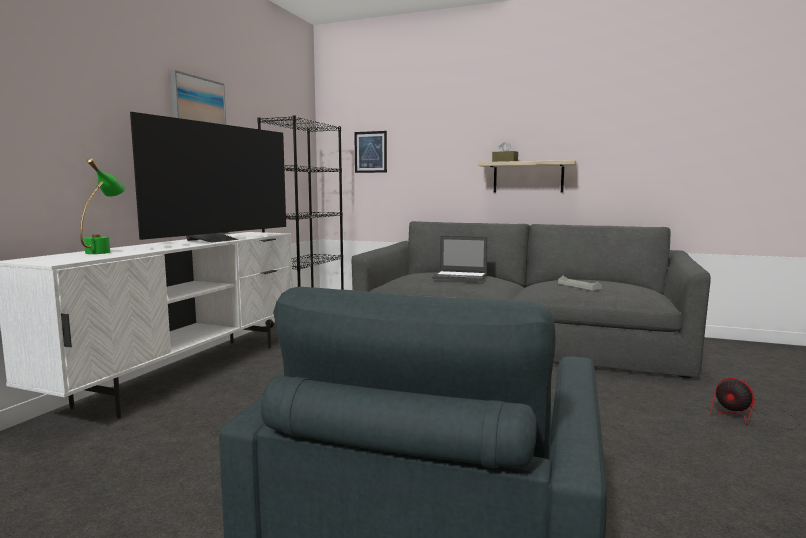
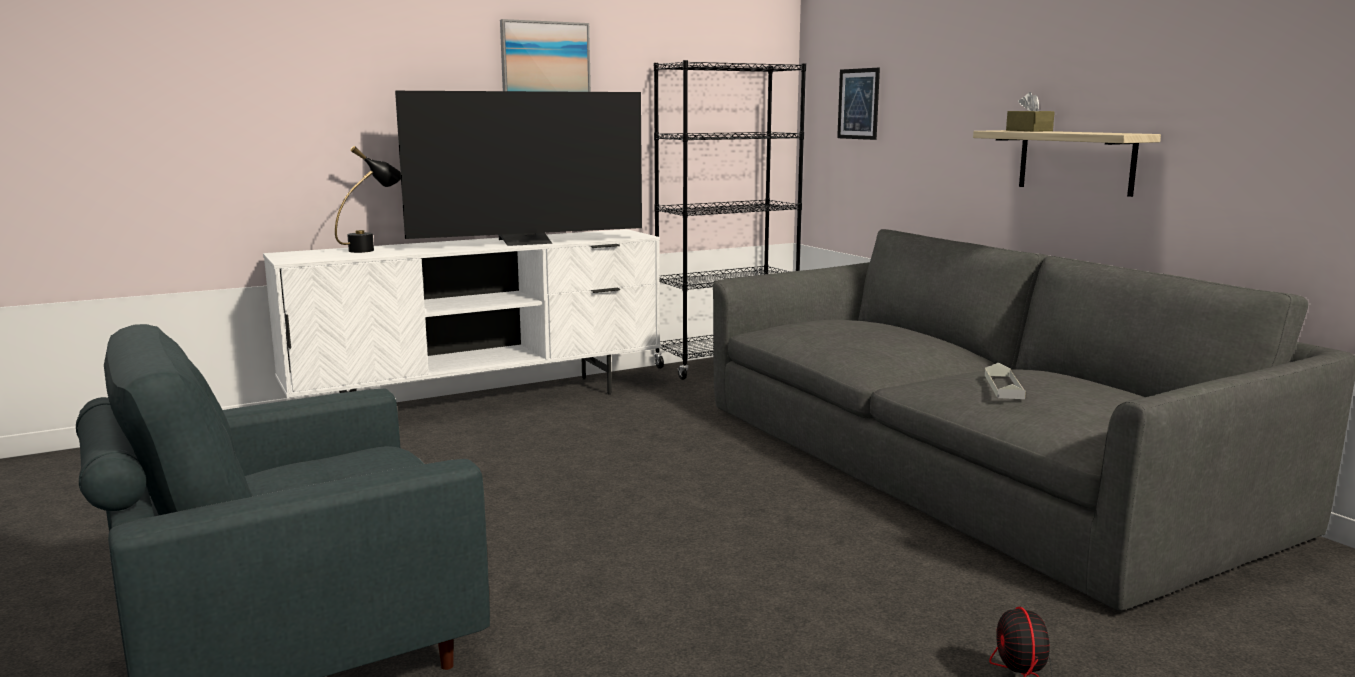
camera: 40 degrees right, 5 degrees up
(104, 251) = (372, 249): green table lamp -> black table lamp
(460, 276) = (864, 336): laptop -> none

